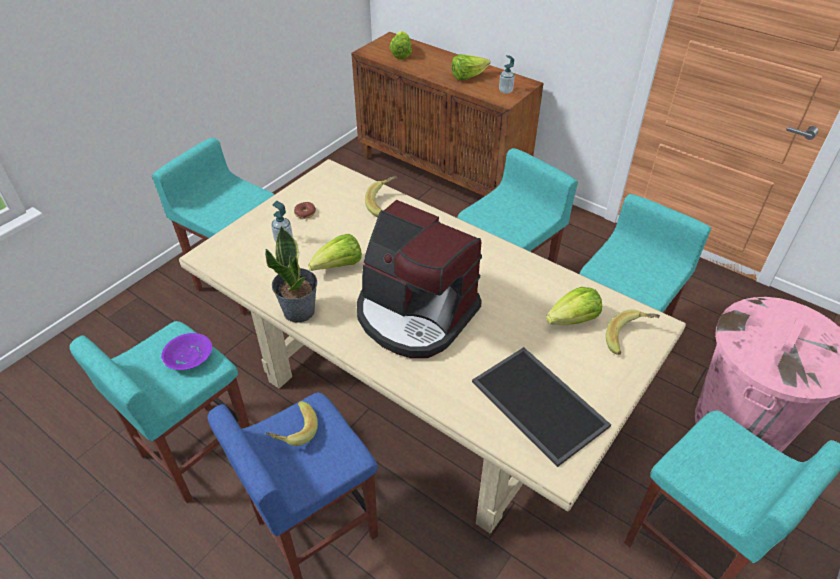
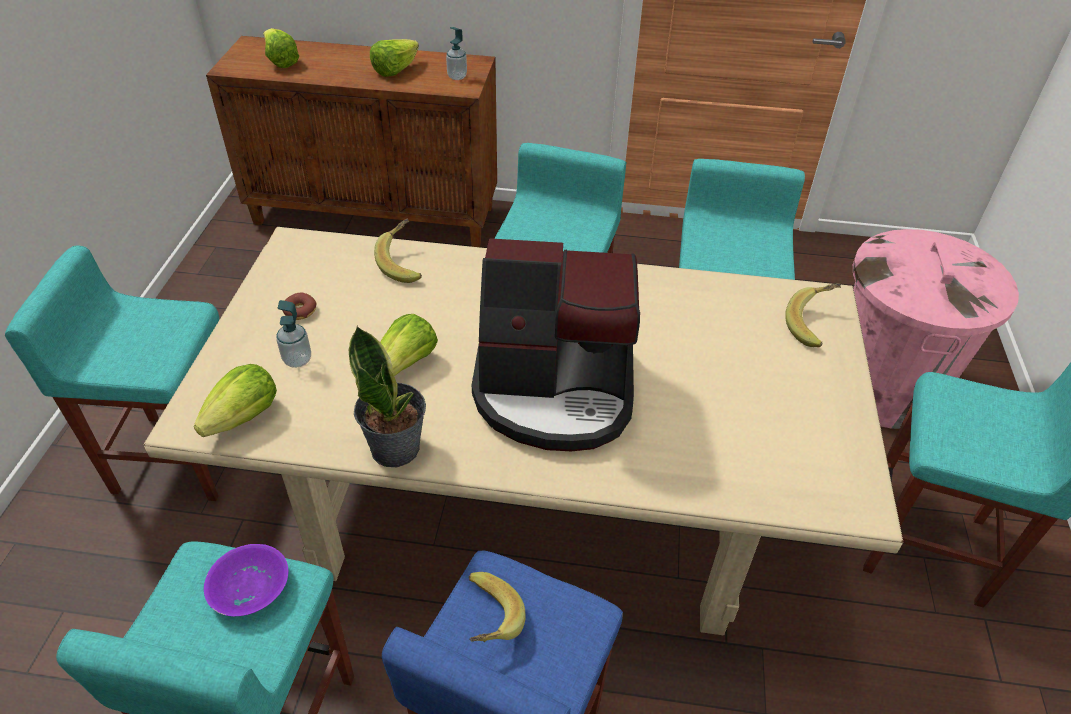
camera: 30 degrees left, 0 degrees up
(541, 403) = (784, 438): tray -> none
(573, 320) = (741, 326): lettuce -> lettuce (244, 417)

